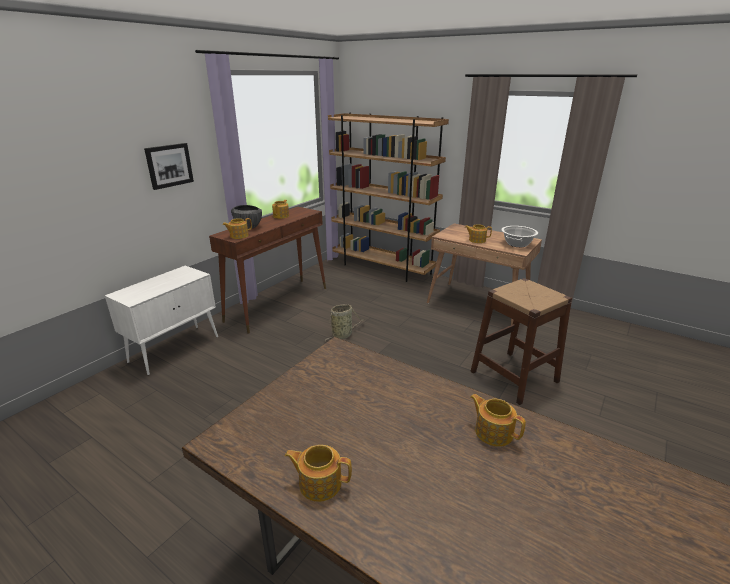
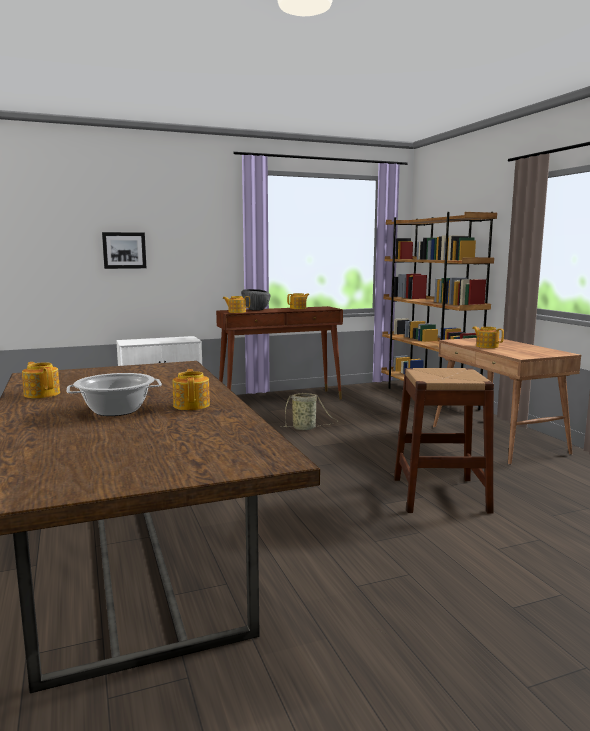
camera: 35 degrees right, 15 degrees down
(169, 165) = (196, 245): picture -> picture (124, 250)
(517, 244) = (533, 353): cooking pot -> cooking pot (116, 410)

